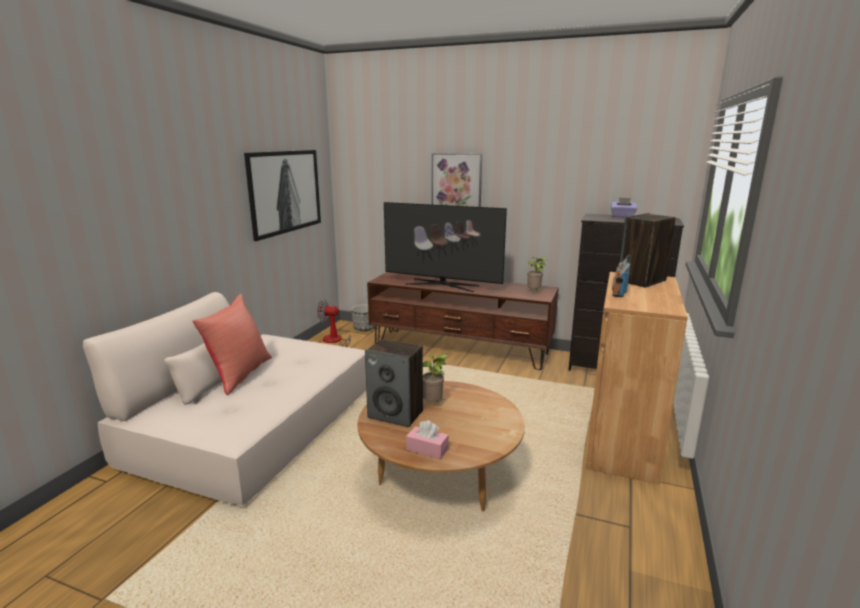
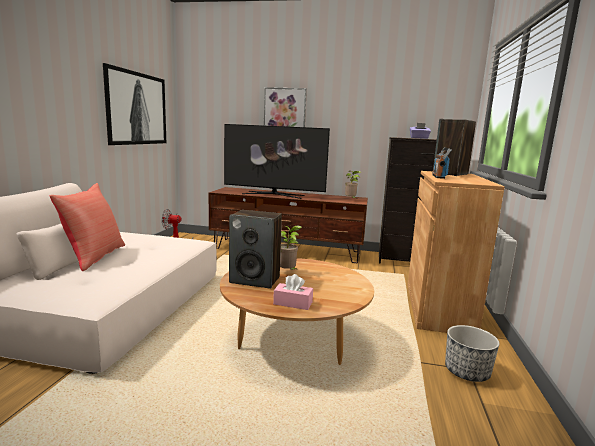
camera: 10 degrees left, 5 degrees down
(365, 328) = (202, 237): planter -> planter (466, 372)

